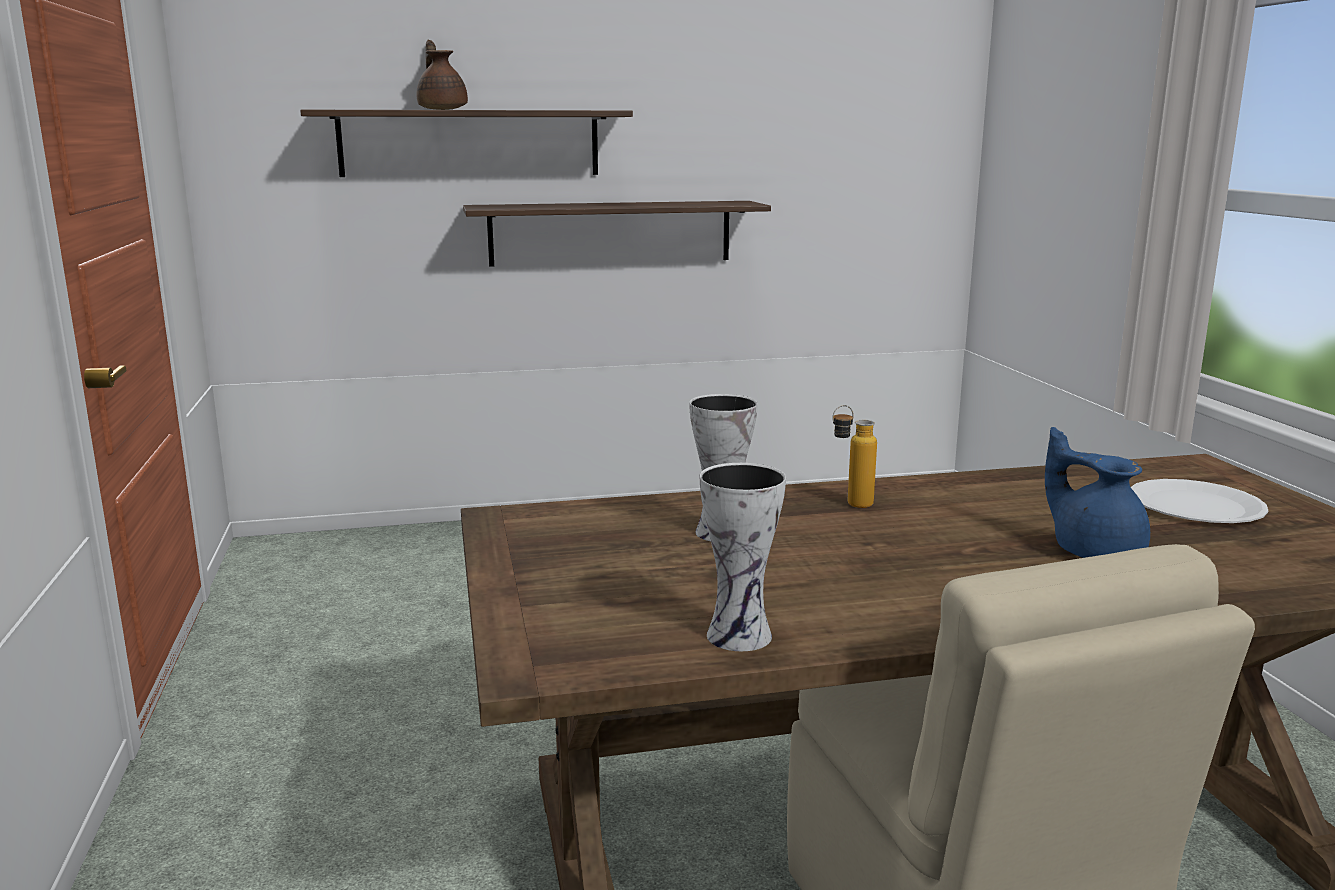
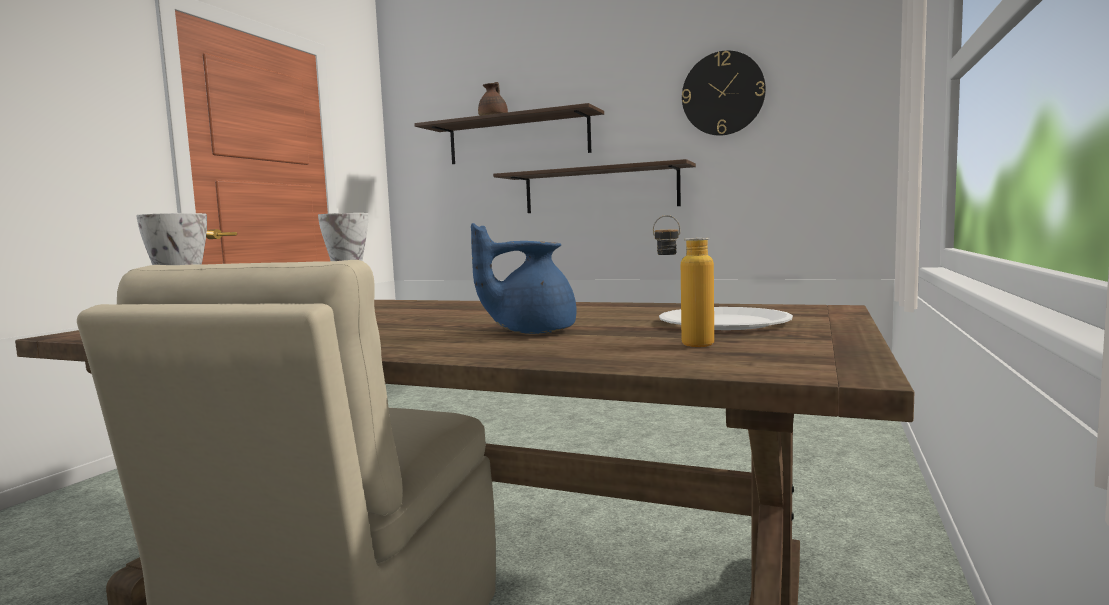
camera: 35 degrees right, 10 degrees down
(788, 106) = (723, 93): none -> wall clock
(850, 505) = (463, 307): bottle -> bottle (684, 344)
(1094, 551) = (531, 332): blue teapot -> blue teapot turned 105 degrees counterclockwise

